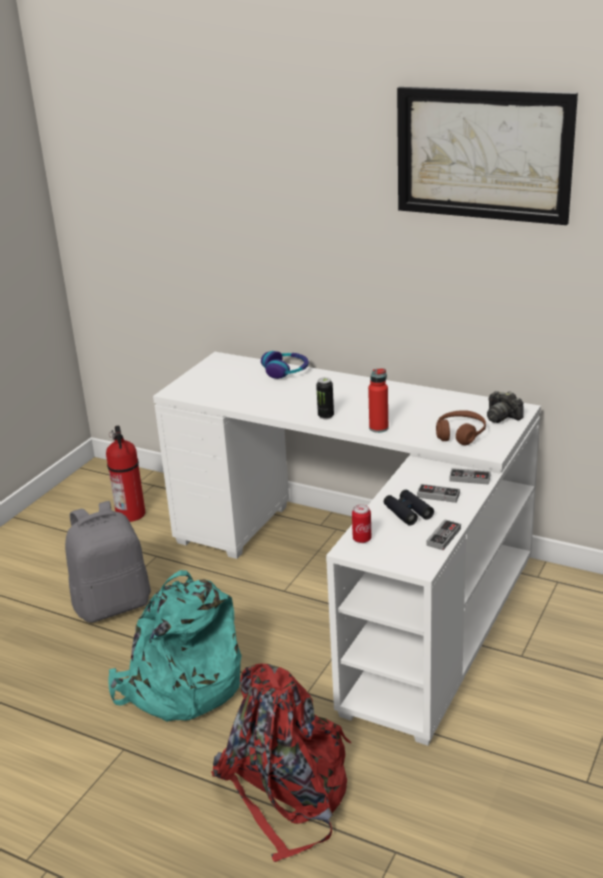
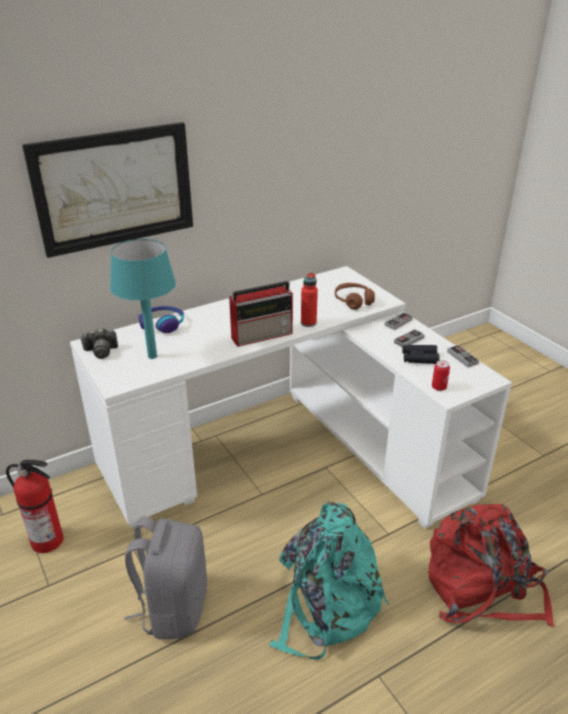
camera: 60 degrees left, 5 degrees up
(231, 387) = (152, 356): none -> turquoise table lamp
(326, 416) = (263, 335): can -> radio
(483, 154) = (303, 82): picture -> picture (114, 188)
(502, 416) = (346, 281): camera -> camera (101, 351)

